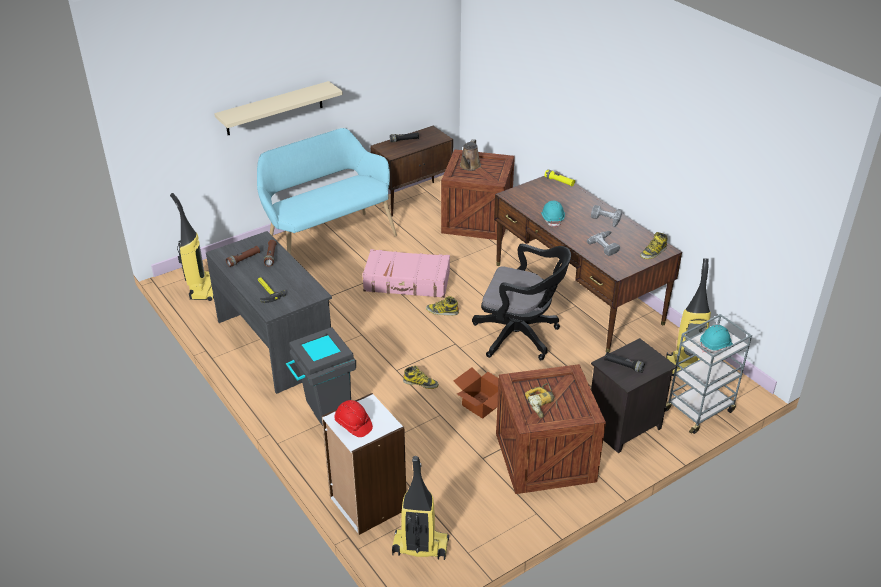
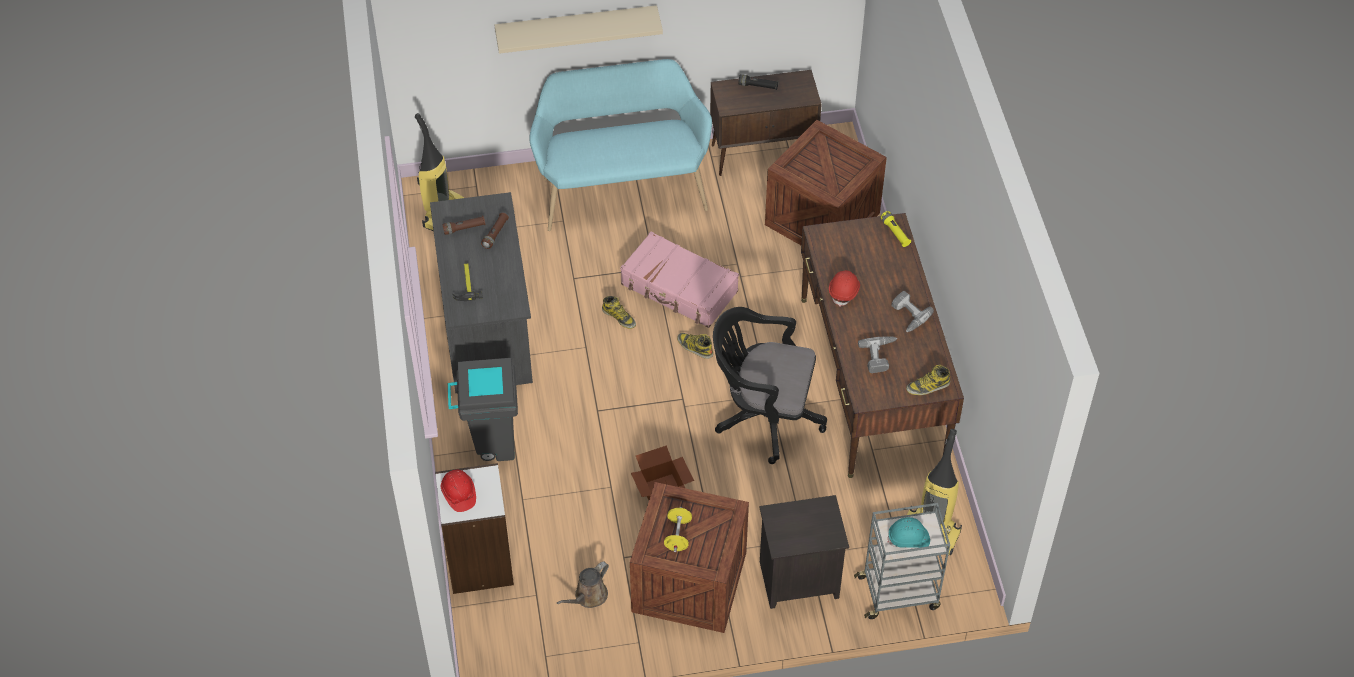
camera: 25 degrees right, 15 degrees up
(419, 547) = (502, 631): vacuum cleaner -> none
(420, 383) = (613, 438): boot -> boot (619, 317)
(469, 166) = (819, 156): brown watering can -> brown watering can (588, 596)
(520, 336) = (763, 416): black office chair -> black office chair turned 150 degrees clockwise
(542, 404) = (678, 535): power drill -> yellow dumbbell
(552, 219) = (844, 291): turquoise hard hat -> red hard hat
(623, 366) = (791, 524): black flashlight -> none

